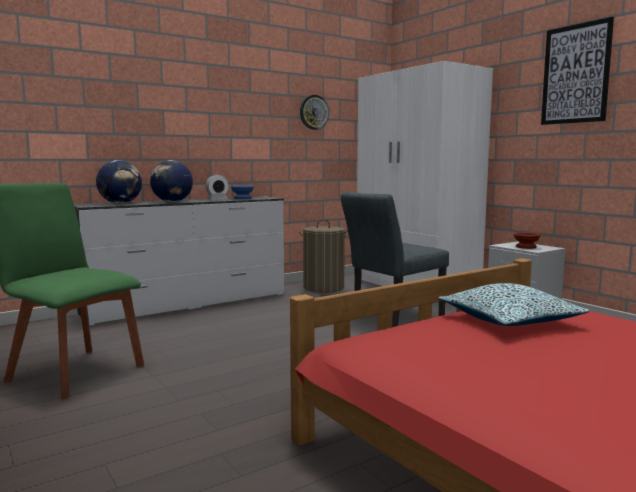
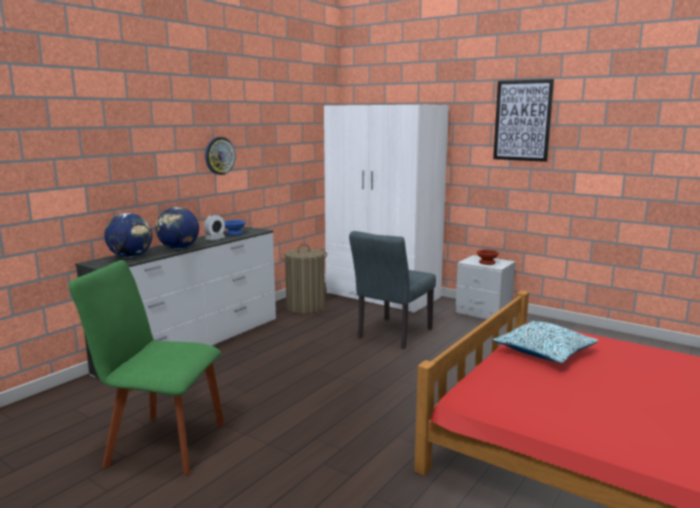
camera: 20 degrees left, 5 degrees up
(314, 112) = (282, 138): wall clock -> wall clock (219, 156)

